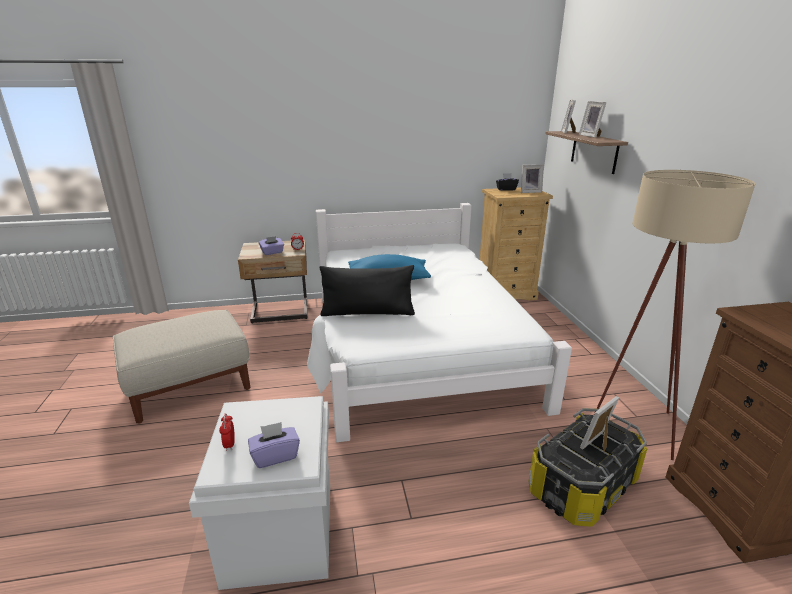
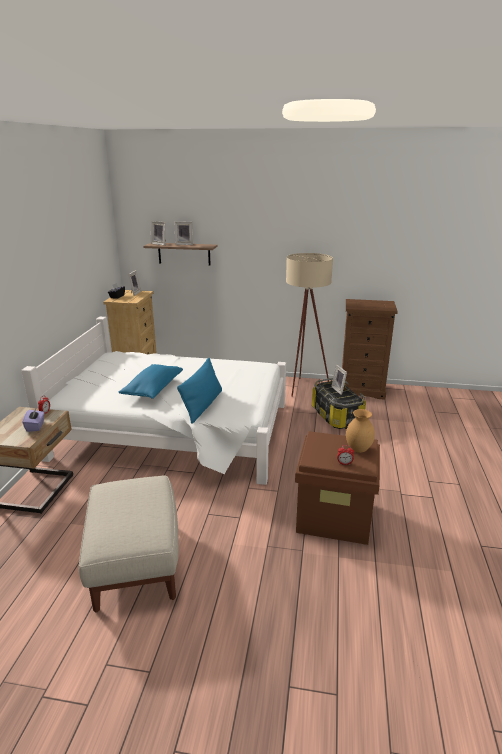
camera: 70 degrees left, 0 degrees up
(275, 456) = (359, 449): purple tissue box -> brown vase
(281, 533) = (335, 517): white storage box -> brown storage box
(367, 312) = (203, 405): black pillow -> blue pillow

